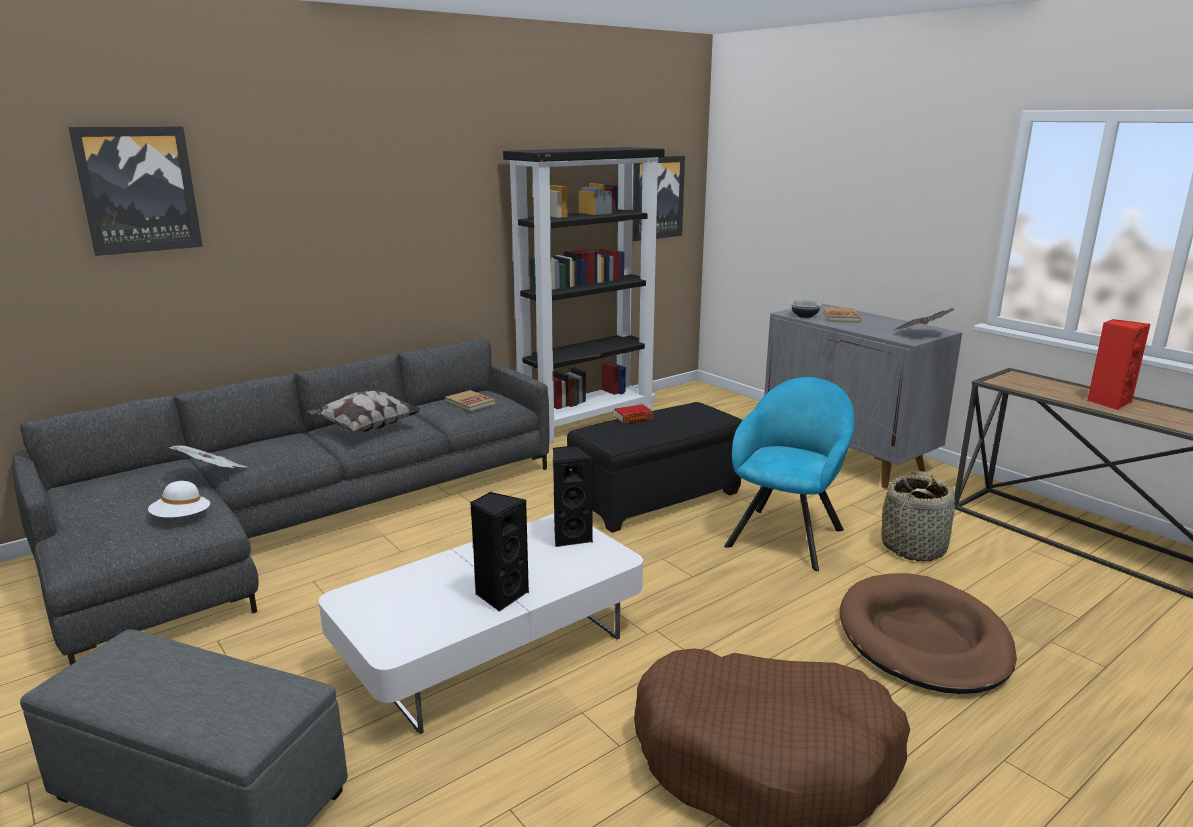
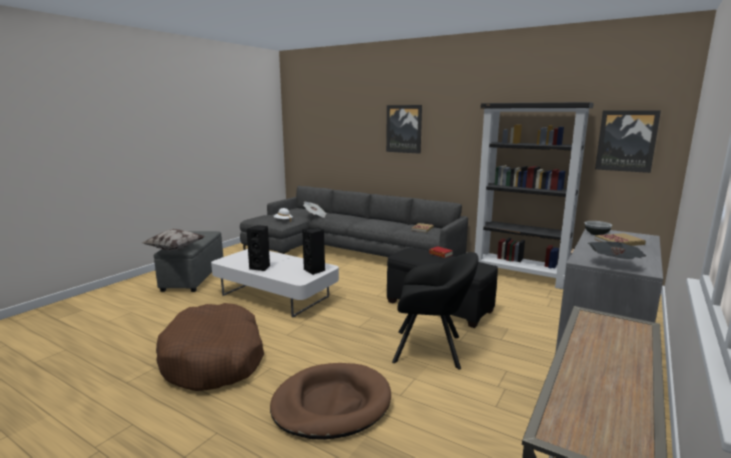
camera: 70 degrees right, 5 degrees down
(138, 190) = (341, 115): picture -> picture (404, 129)
(365, 428) = (373, 222): pillow -> pillow (175, 249)
(787, 535) = (432, 349): turquoise armchair -> black armchair
(913, 547) = (459, 400): basket -> none
(1108, 402) = (606, 368): red speaker -> none

